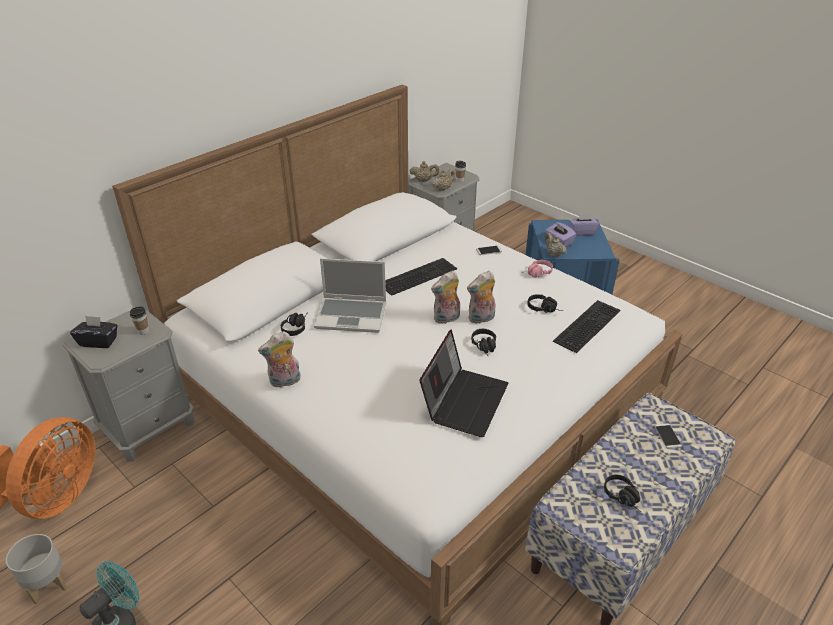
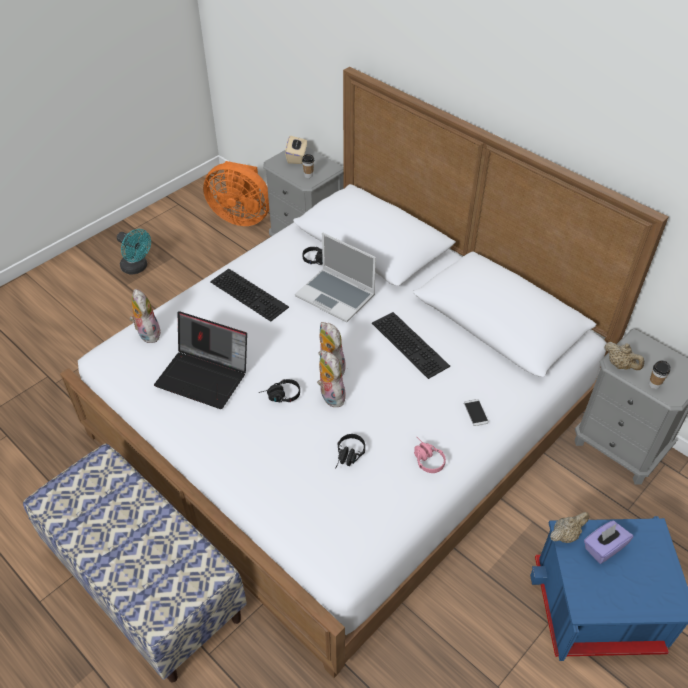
camera: 90 degrees right, 10 degrees up
(47, 585) = (172, 231): grey planter -> none
(99, 341) = (296, 157): black tissue box -> beige tissue box
(284, 382) = (247, 262): plush toy -> plush toy (147, 333)
(352, 315) = (336, 296): laptop -> laptop turned 60 degrees counterclockwise
(424, 180) = (640, 346): beige teapot -> none
(582, 232) = (645, 587): purple tissue box -> none
(586, 324) = (318, 496): keyboard -> keyboard (250, 294)
(624, 498) = (96, 513): black headphones -> none
(667, 436) = (166, 573): phone -> none

